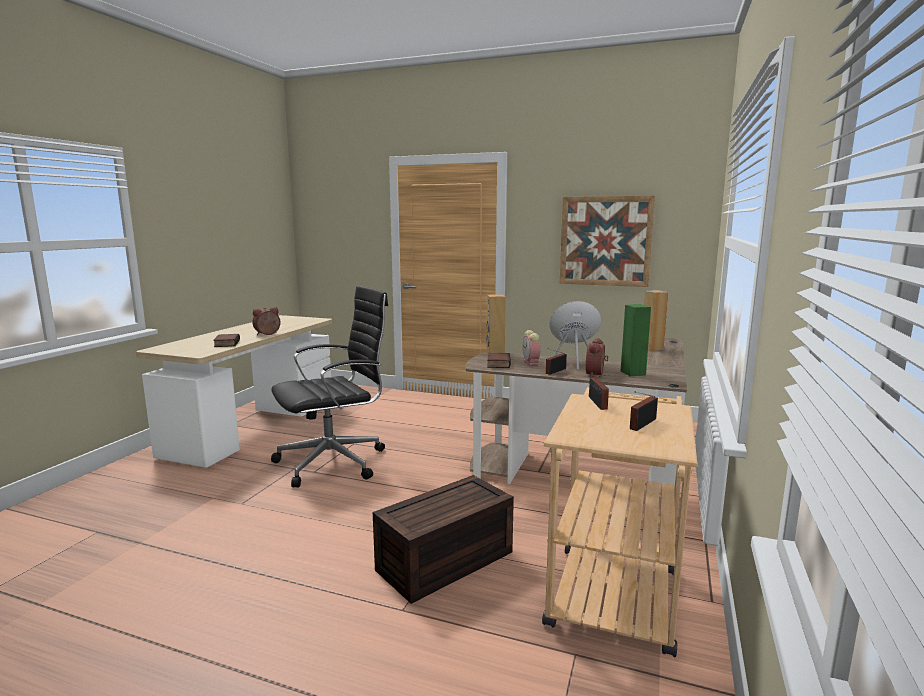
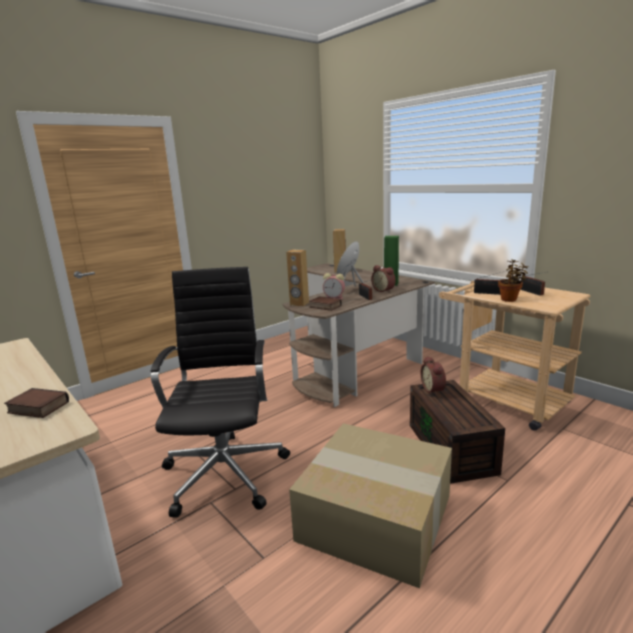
camera: 60 degrees left, 5 degrees up
(268, 334) = (36, 377): alarm clock -> alarm clock (434, 389)
(301, 537) = (373, 518): none -> cardboard box
(580, 415) = (510, 299): none -> potted plant
(605, 241) = (262, 199): picture -> none

